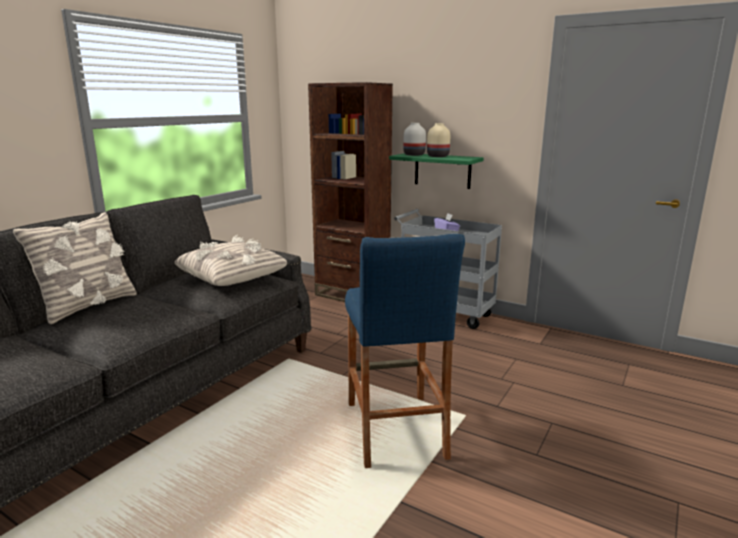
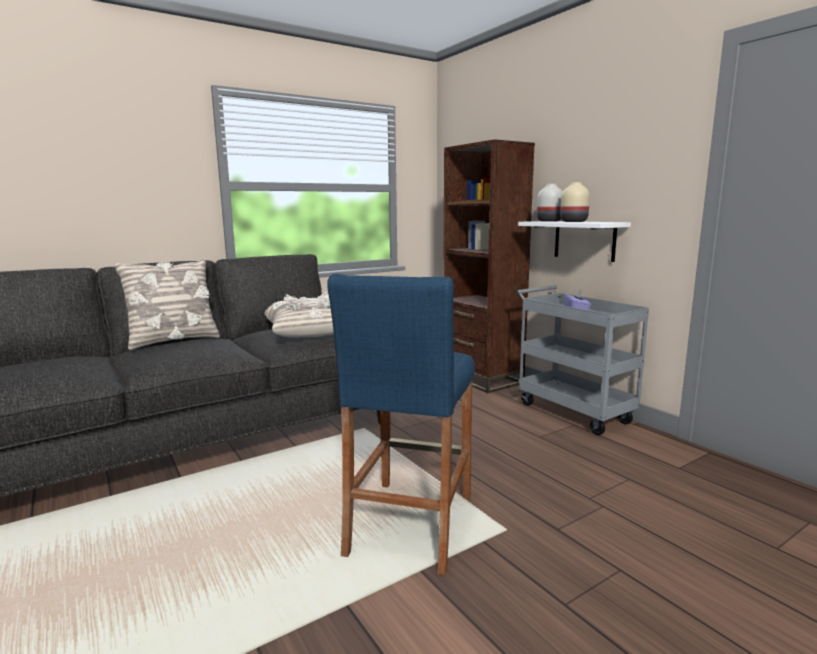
camera: 25 degrees right, 5 degrees down
(442, 170) = (584, 240): green shelf -> white shelf

